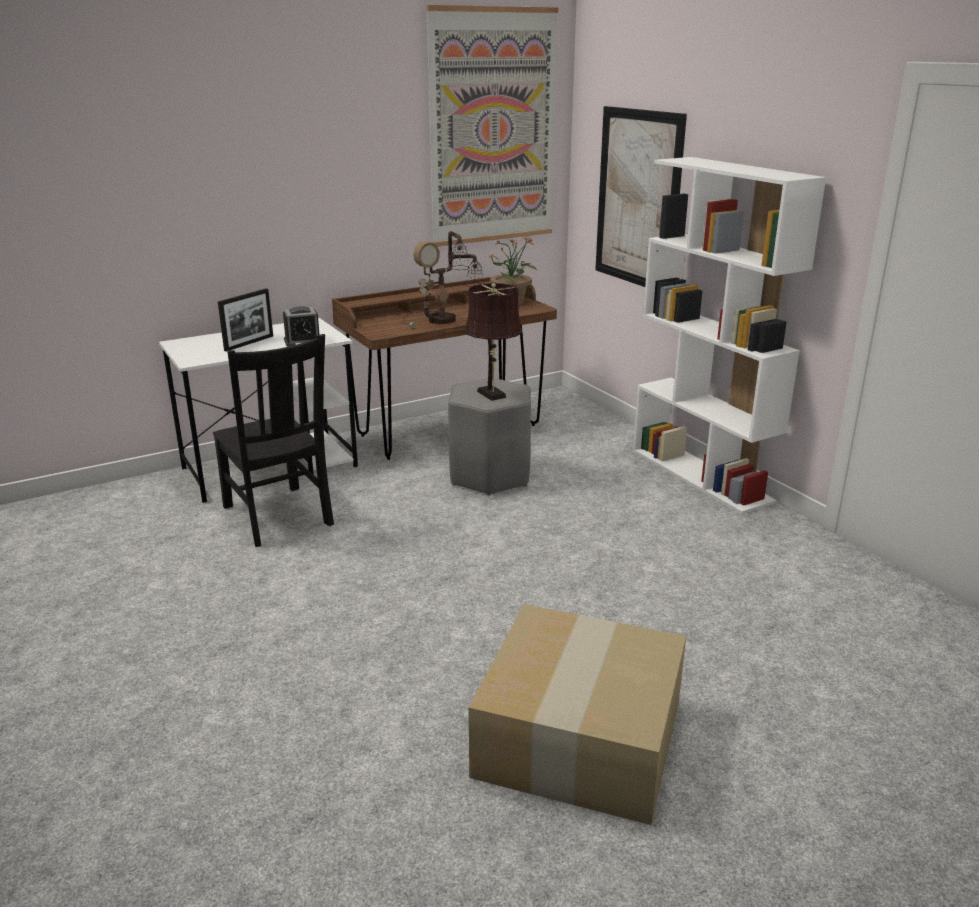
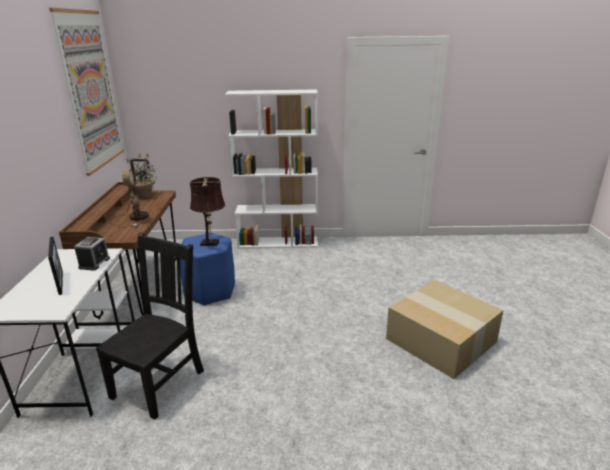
camera: 60 degrees left, 0 degrees up
(278, 517) = (160, 382): black chair -> black chair turned 60 degrees counterclockwise
(490, 476) = (210, 291): grey stool -> blue stool
(637, 199) = (188, 119): picture -> none

